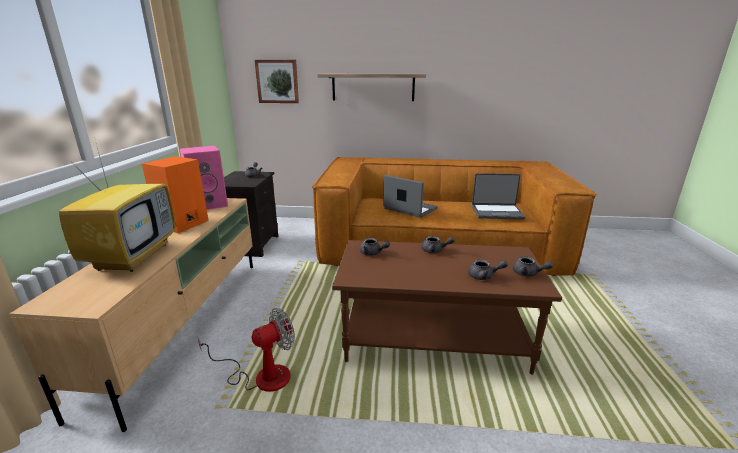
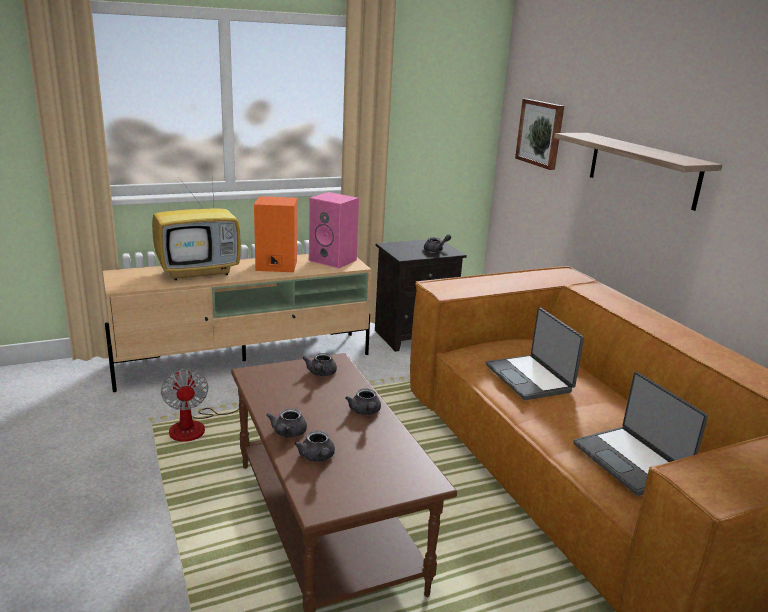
camera: 60 degrees right, 0 degrees up
(261, 376) = (197, 426): fan -> fan turned 45 degrees clockwise
(409, 209) = (530, 378): laptop -> laptop turned 150 degrees clockwise
(528, 274) = (353, 494): grey teapot -> grey teapot (287, 434)

